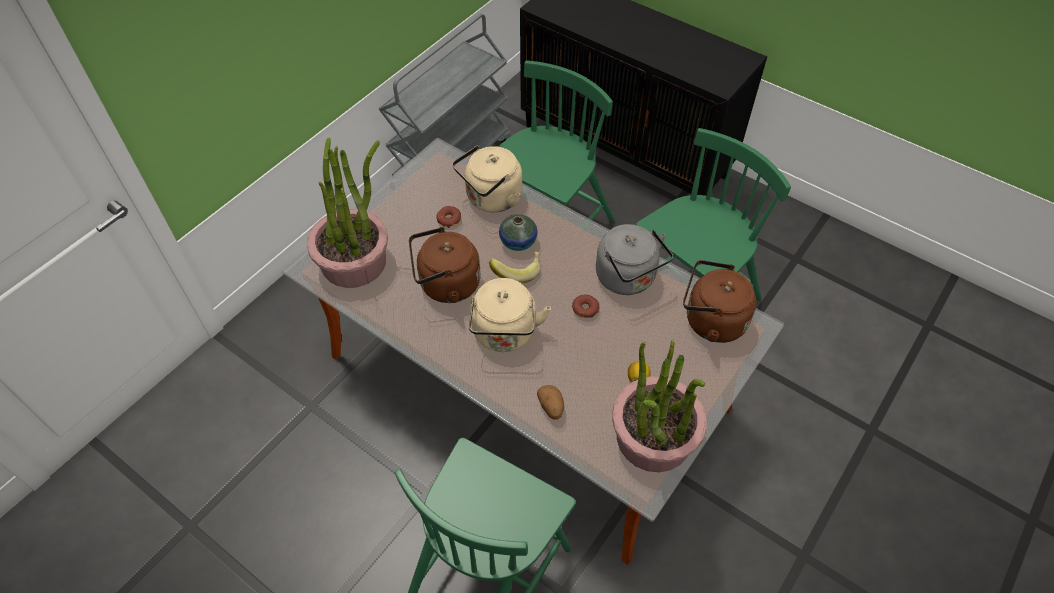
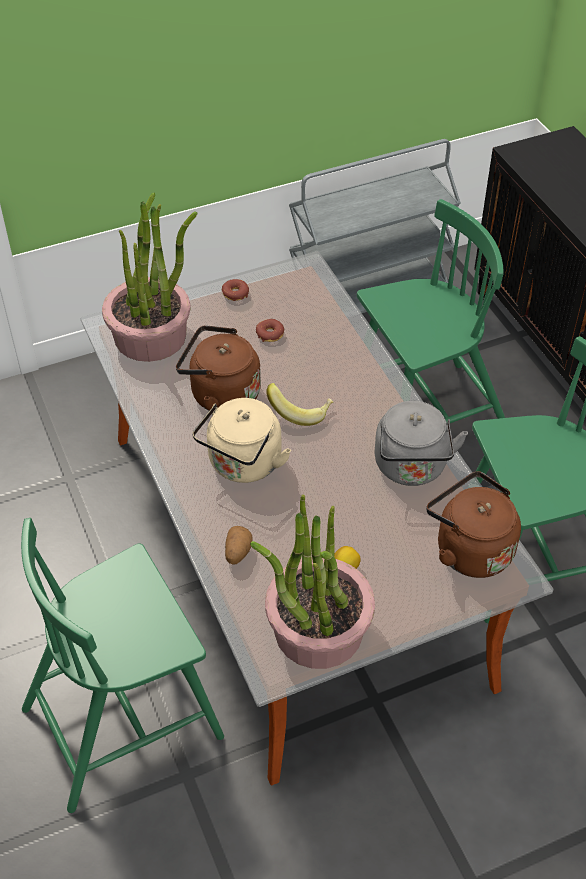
camera: 30 degrees right, 5 degrees down
(491, 199) = (327, 331): beige kettle -> none
(518, 241) = (323, 383): vase -> none
(585, 309) = (342, 477): donut -> donut (235, 293)

